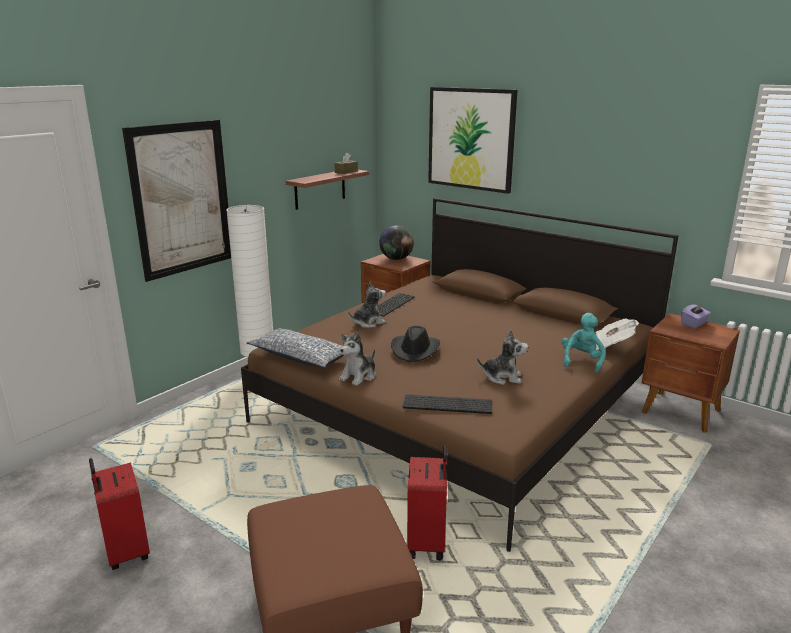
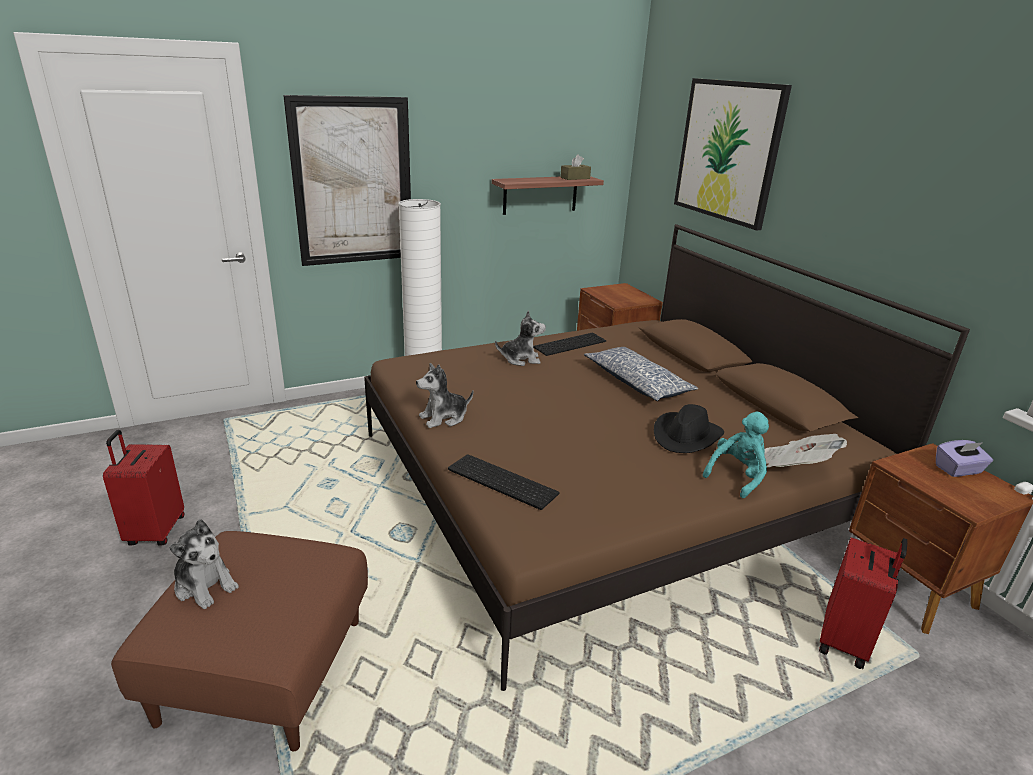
camera: 25 degrees right, 5 degrees up
(300, 357) = (410, 379): pillow -> pillow (637, 383)
(396, 259) = (623, 293): globe -> none
(415, 350) = (537, 404): black hat -> black hat (686, 436)
(428, 543) = (423, 639): red suitcase -> red suitcase (845, 642)
(502, 377) = (606, 467): plush toy -> plush toy (205, 585)

